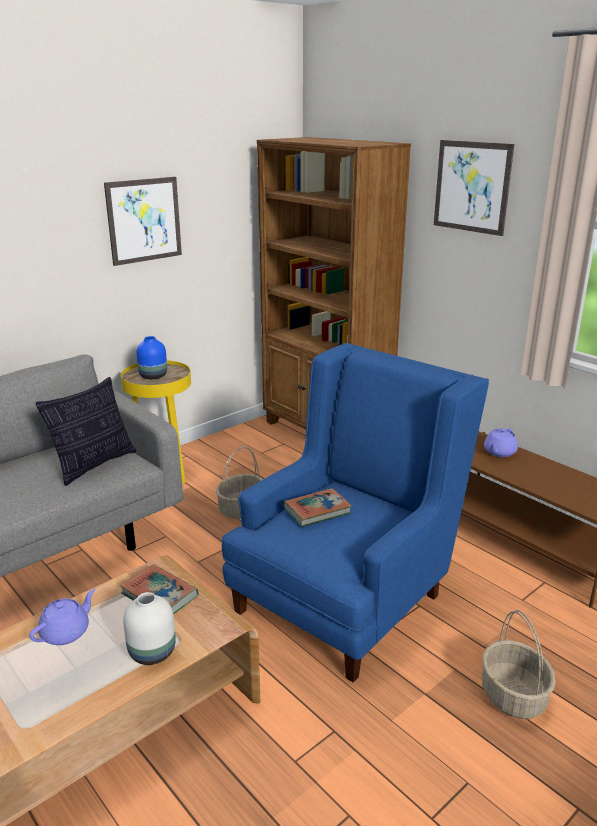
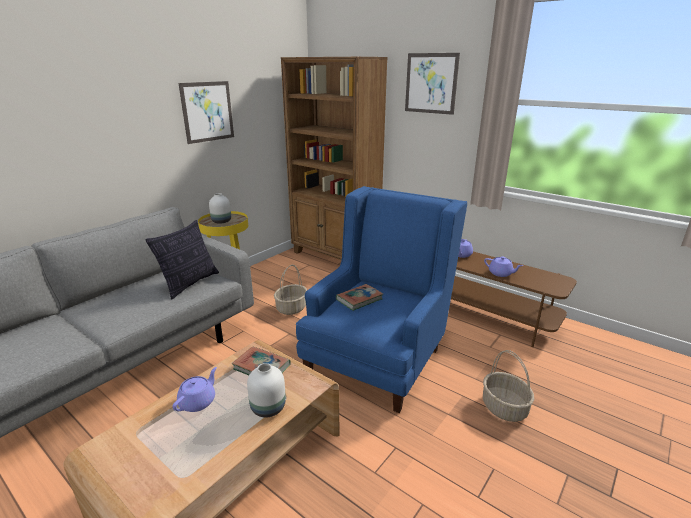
camera: 10 degrees left, 0 degrees up
(154, 376) = (222, 221): blue vase -> white vase
(550, 488) = (501, 273): none -> purple teapot

